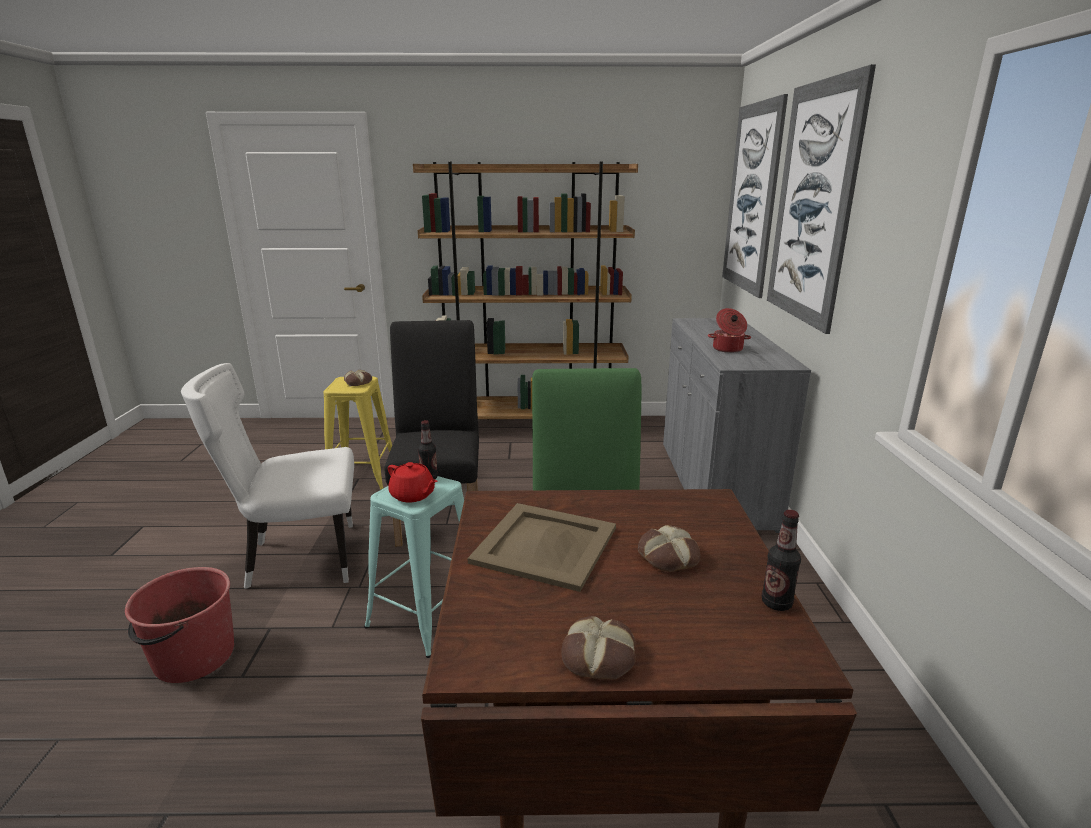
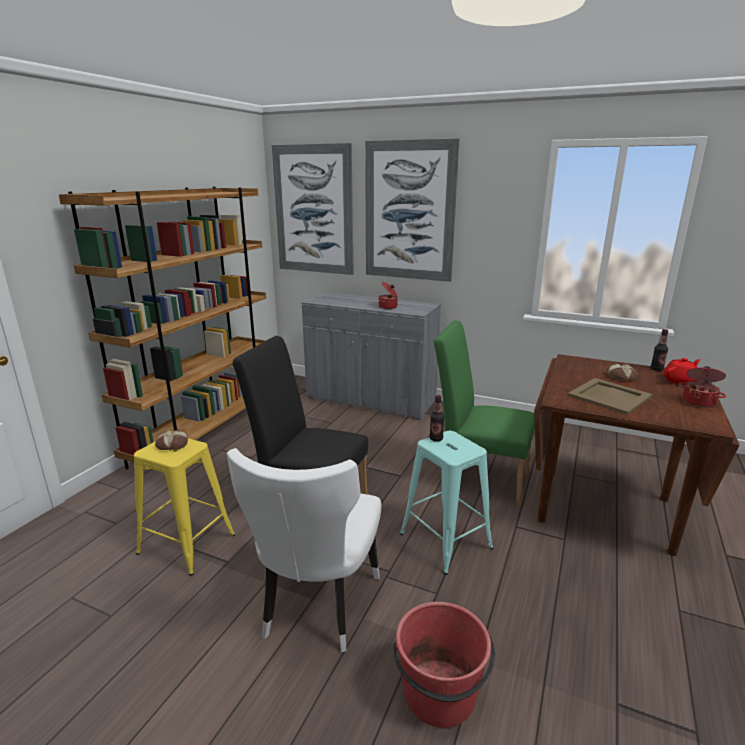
camera: 65 degrees left, 0 degrees up
(413, 495) = (461, 448): red teapot -> red teapot (680, 380)
(599, 656) = (698, 402): bread -> cooking pot

